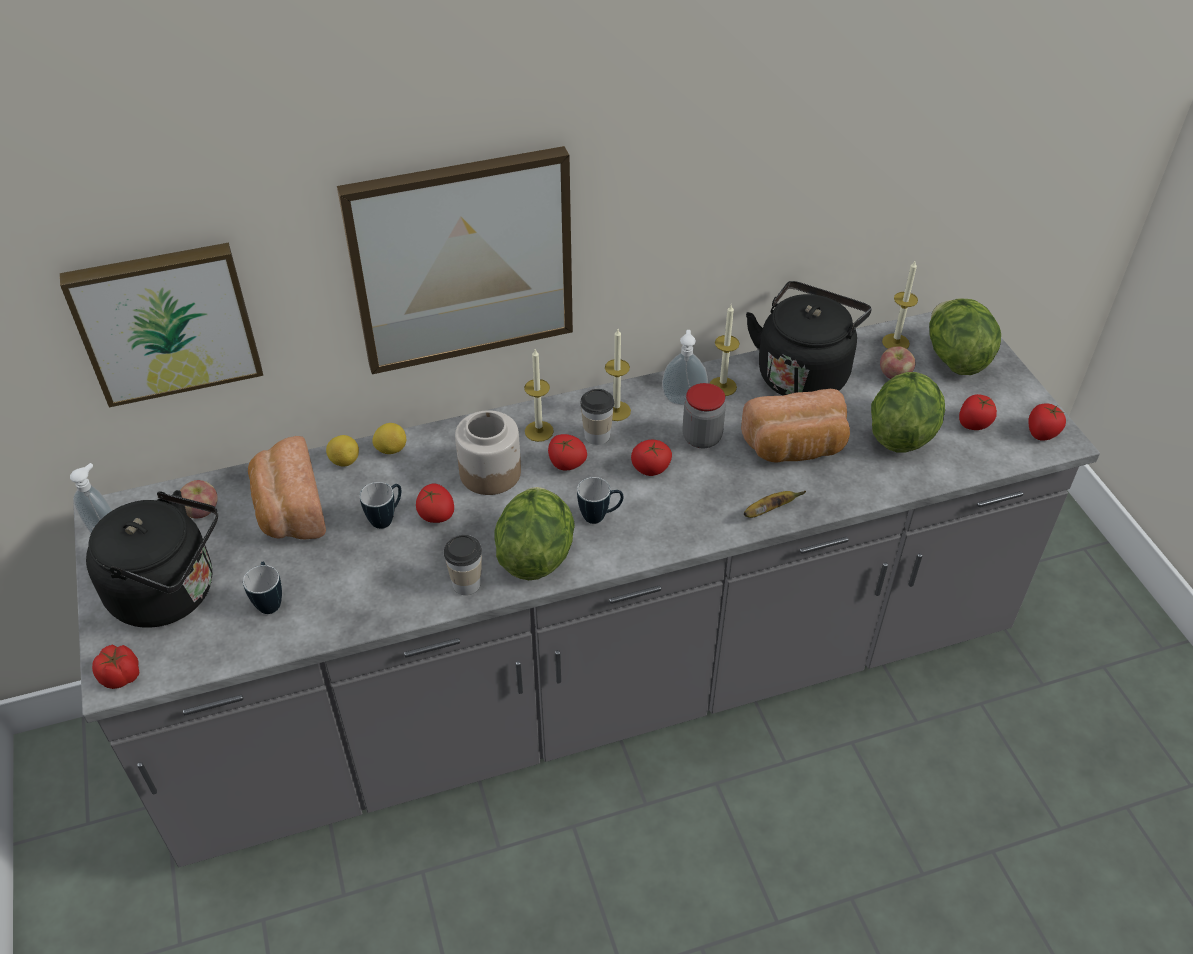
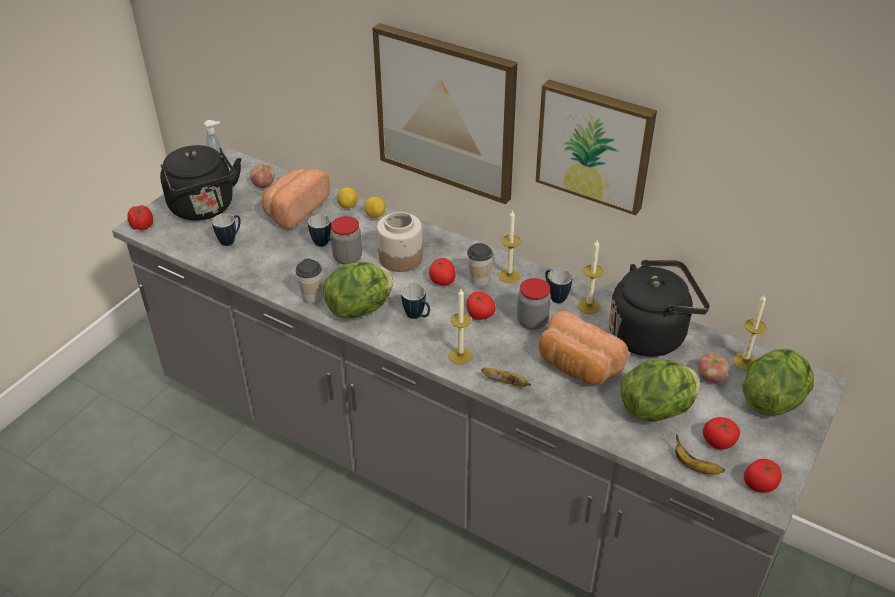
camera: 50 degrees right, 5 degrees down
(166, 321) = (286, 64): picture -> picture (595, 144)
(436, 515) = (347, 258): tomato -> jar
(539, 431) = (454, 256): candle -> candle (460, 355)
(683, 399) = (555, 296): soap dispenser -> mug
(988, 457) = (694, 466): none -> banana

